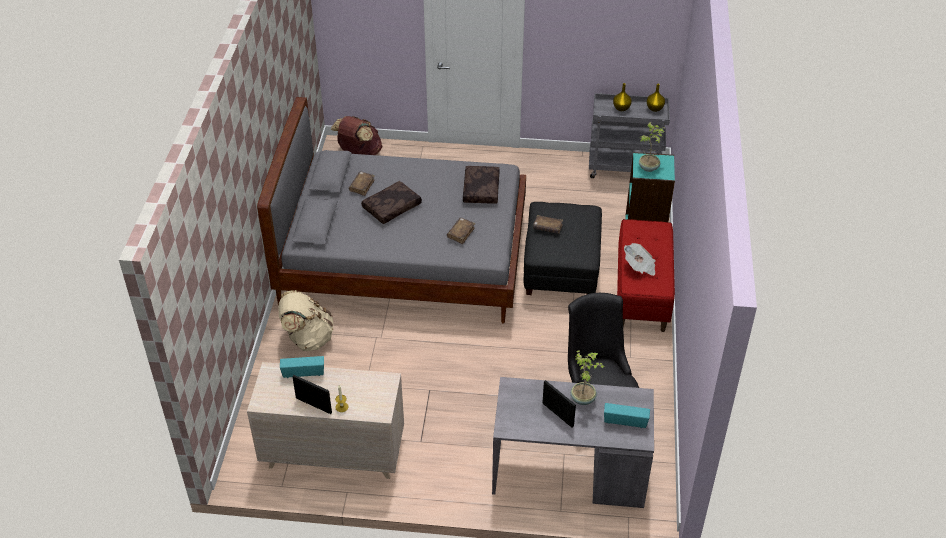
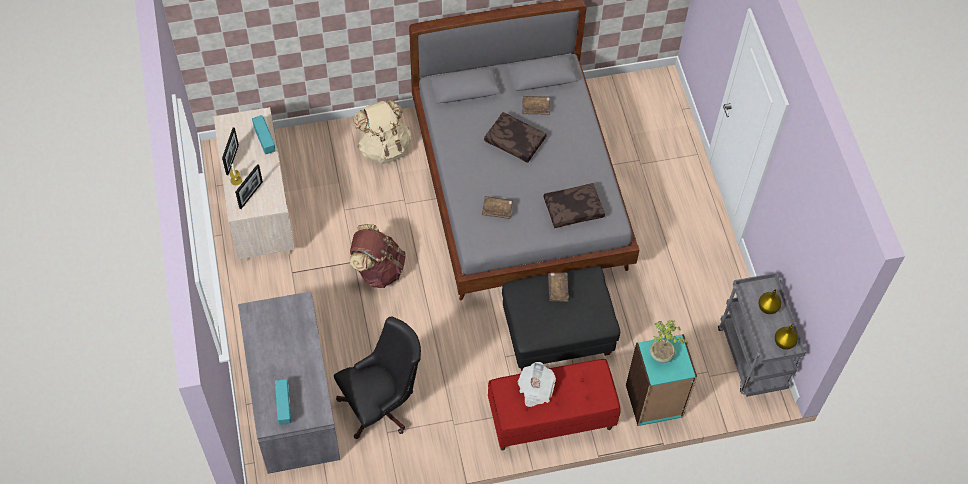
camera: 70 degrees right, 15 degrees up
(359, 154) = (657, 102): brown backpack -> brown backpack (378, 269)
(557, 414) = (278, 349): picture frame -> picture frame (251, 195)
(583, 398) = (304, 365): potted plant -> none

